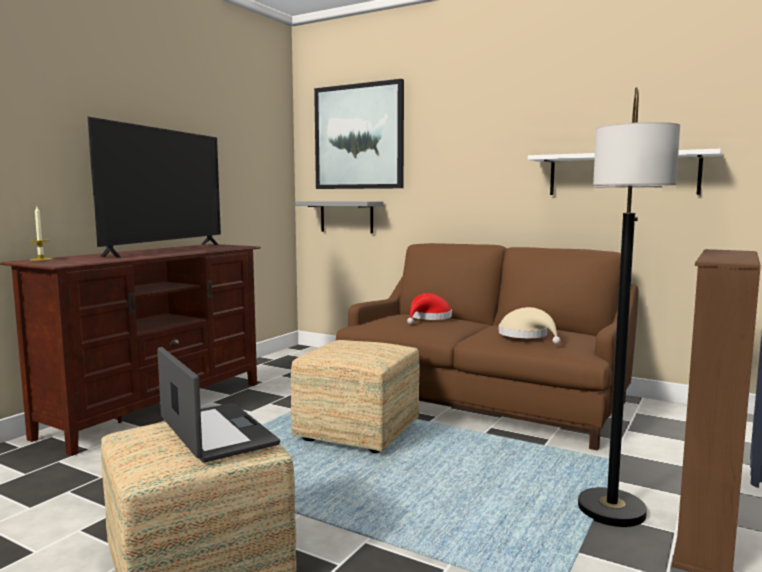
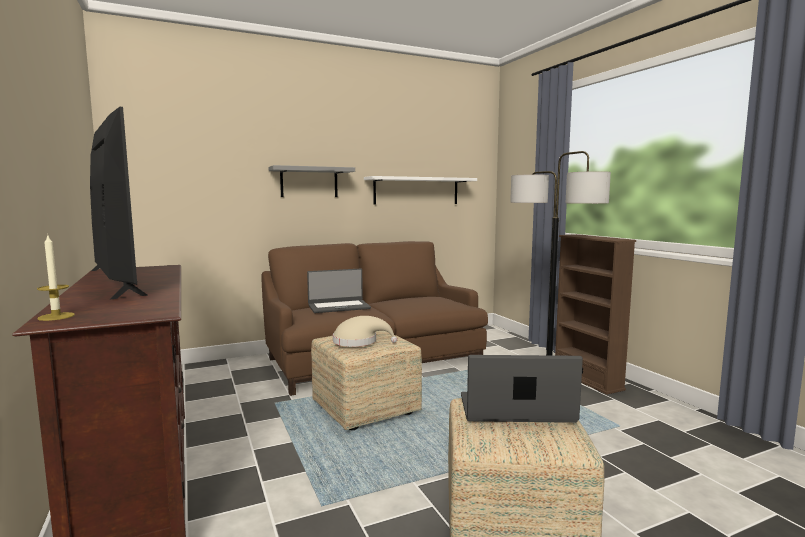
camera: 55 degrees left, 0 degrees up
(346, 216) = (181, 227): grey shelf -> grey shelf (309, 182)
(359, 137) = (193, 147): picture -> none
(428, 318) = (339, 307): red hat -> laptop
(526, 336) = (427, 303): beige hat -> beige hat (359, 342)

